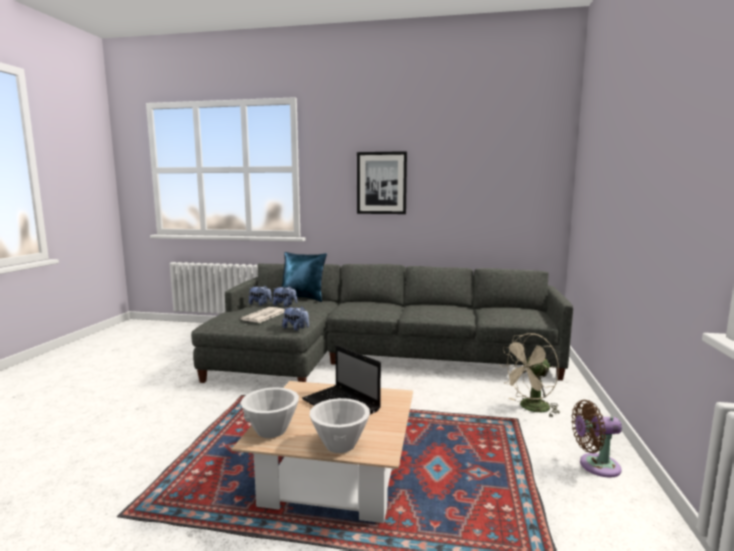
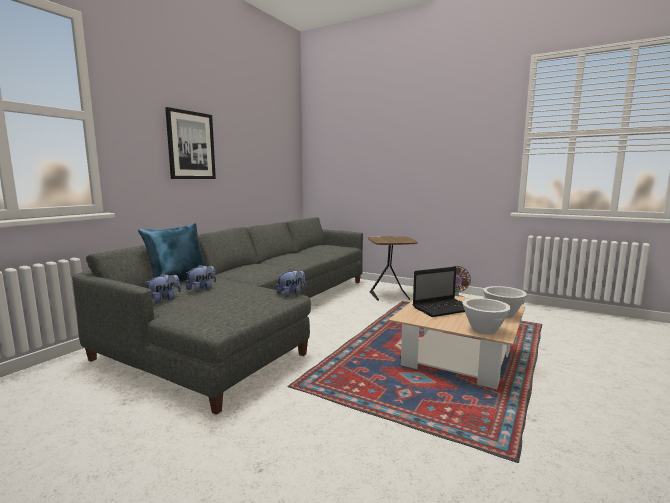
camera: 70 degrees left, 0 degrees up
(264, 316) = (234, 298): newspaper -> none
(530, 408) = (390, 296): beige fan -> brown side table

